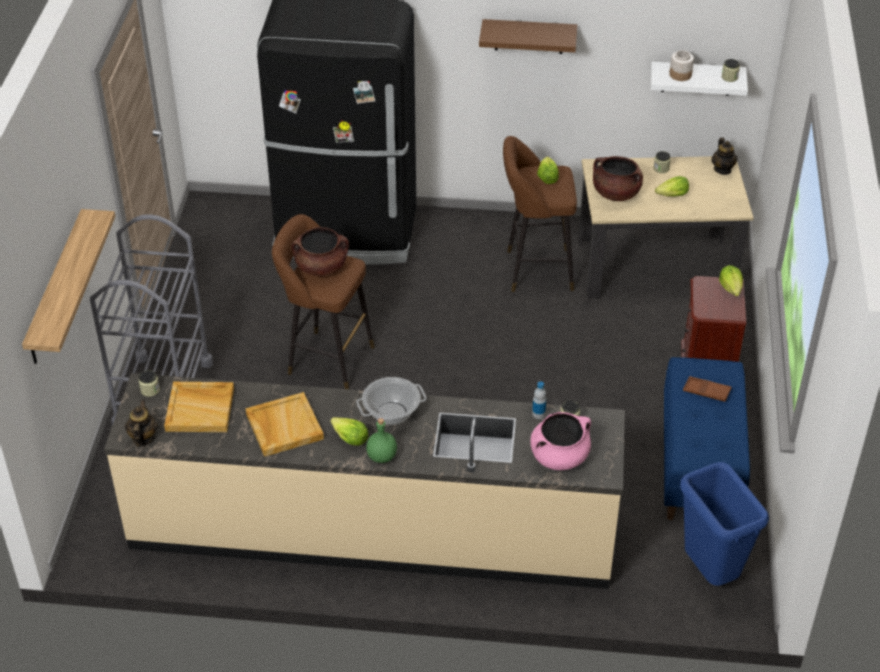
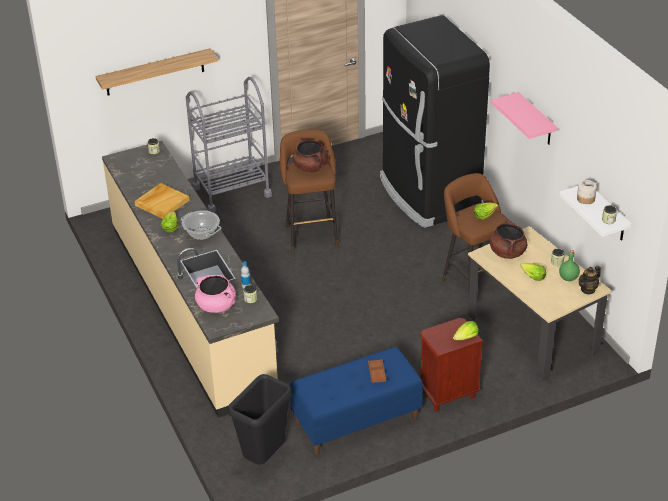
camera: 60 degrees right, 5 degrees down
(143, 438) = (118, 164): teapot -> none
(200, 409) = (153, 172): beige tray -> none
(382, 457) = (165, 243): green bottle -> green bottle (568, 278)
(529, 36) = (536, 120): brown shelf -> pink shelf
(711, 573) = (264, 458): blue trash can -> black trash can

